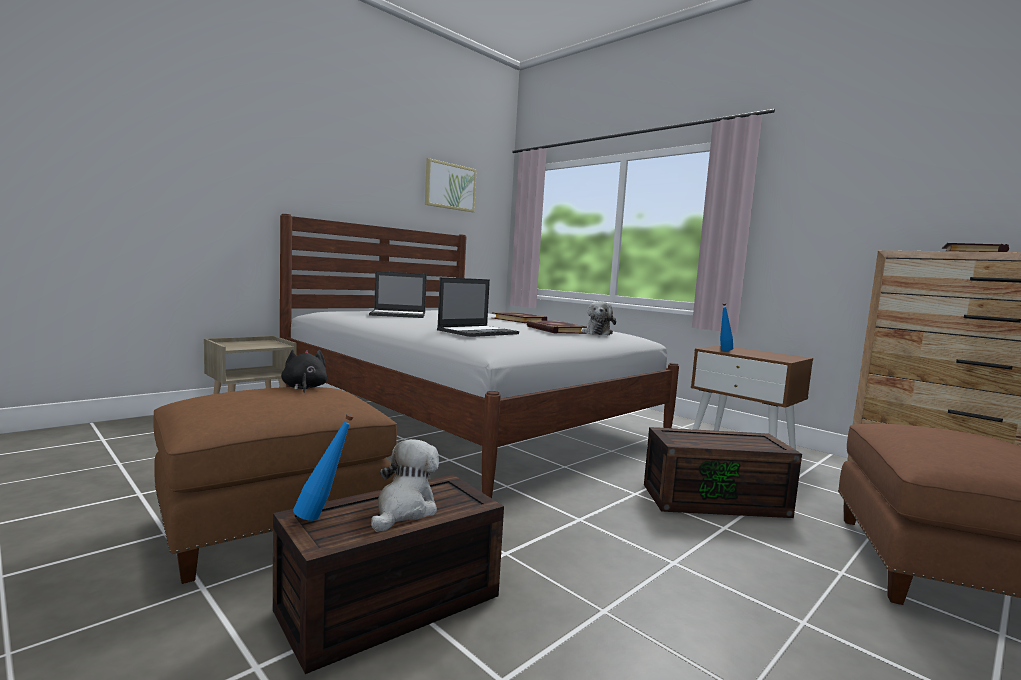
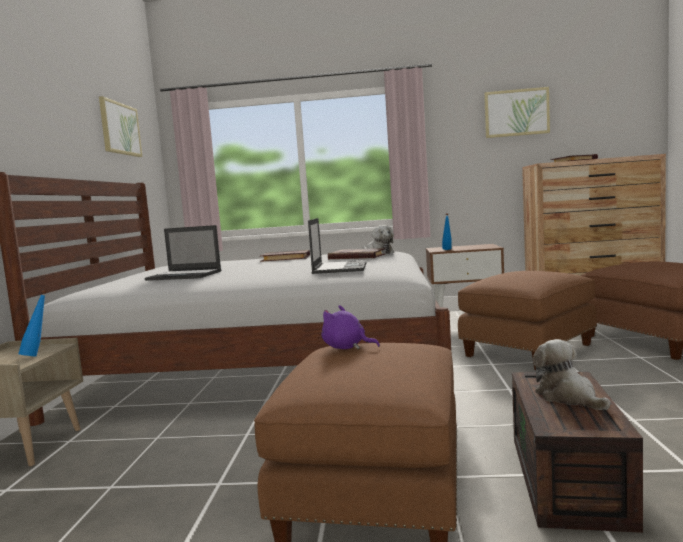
camera: 40 degrees left, 0 degrees up
(304, 388) = (346, 347): black plush toy -> purple plush toy
(322, 517) = (562, 421): blue bottle -> blue bottle (38, 355)
(399, 314) = (185, 275): laptop -> laptop turned 60 degrees clockwise
(715, 499) = (527, 350): brown storage box -> brown ottoman
(902, 174) = (516, 113): none -> picture

